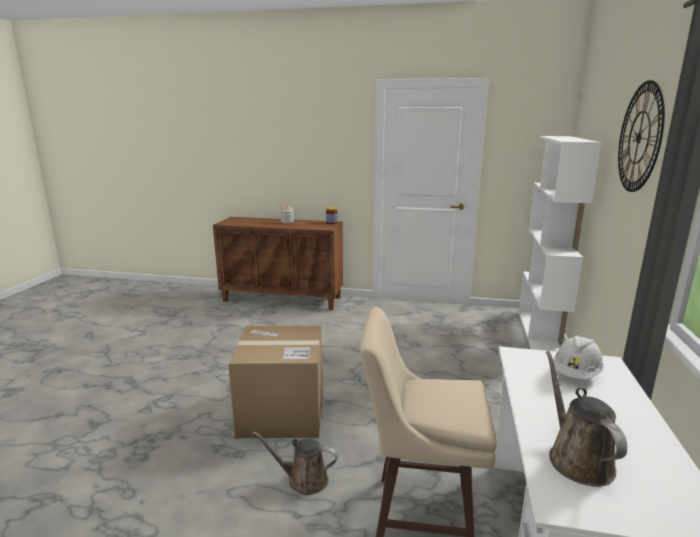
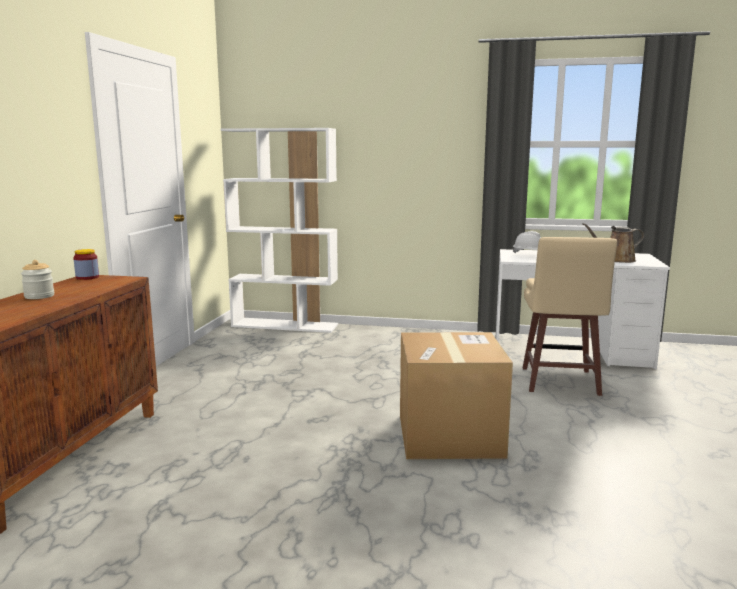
camera: 90 degrees left, 5 degrees down
(304, 480) = (549, 420): brown watering can -> none
(639, 137) = (406, 120): wall clock -> none

